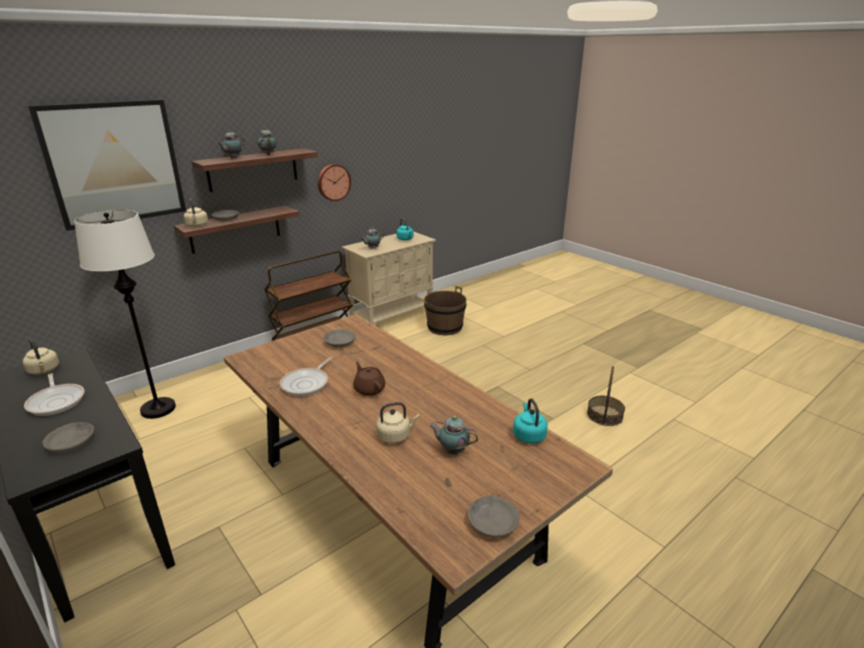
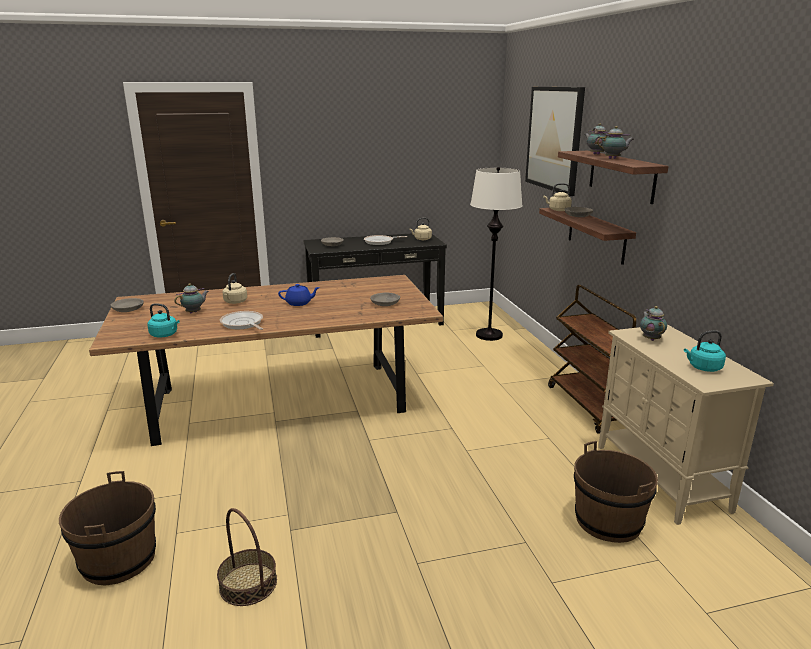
camera: 115 degrees right, 5 degrees down
(307, 383) = (333, 289): frying pan -> frying pan (243, 324)
(333, 182) = (689, 228): wall clock -> none
(369, 389) = (299, 303): brown teapot -> blue teapot
(656, 478) = (118, 559): none -> brown bucket

